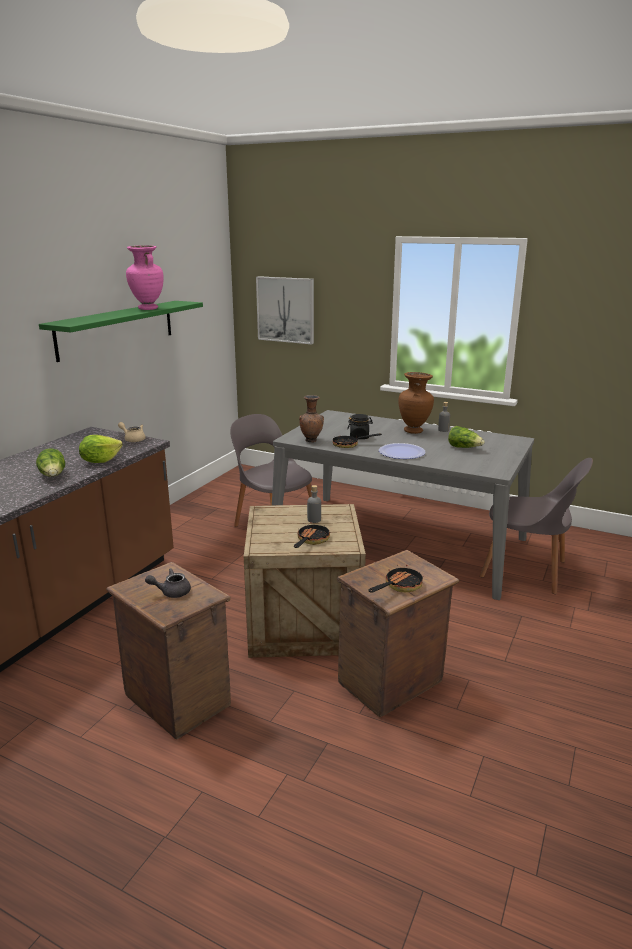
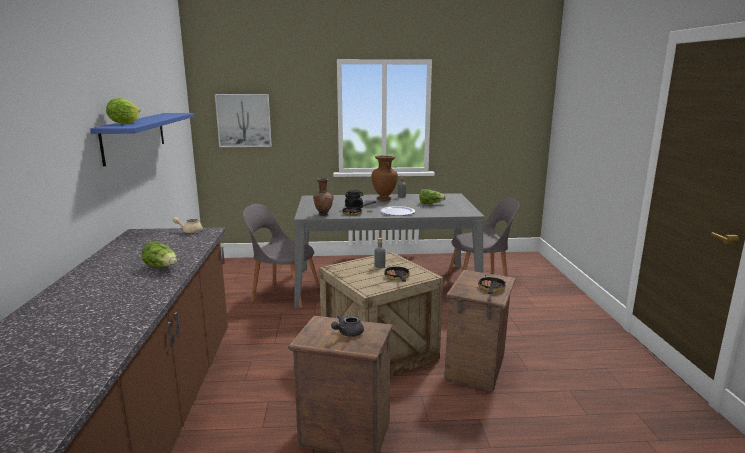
camera: 30 degrees left, 5 degrees down
(100, 461) = (188, 250): lettuce -> lettuce (124, 123)
(117, 329) = (135, 136): green shelf -> blue shelf
(147, 308) = (160, 117): pink vase -> none

